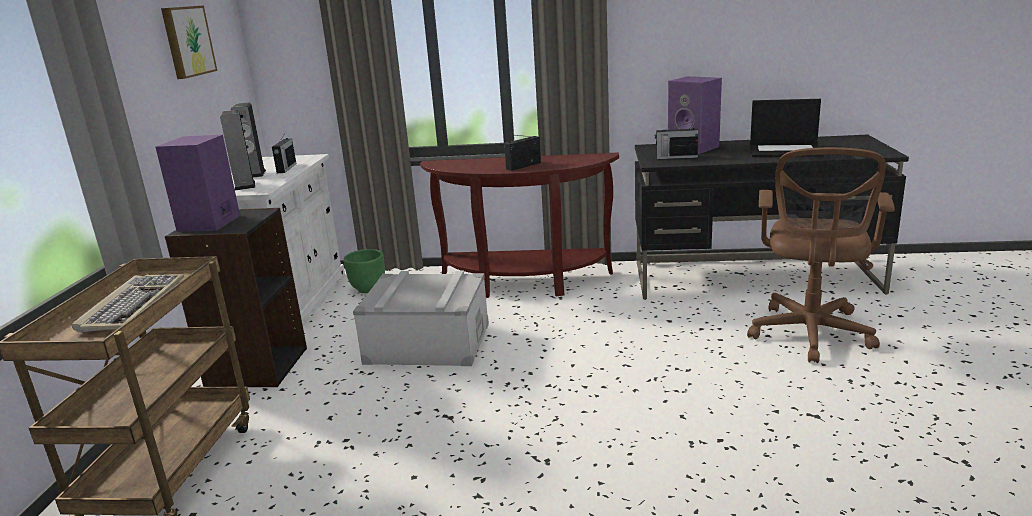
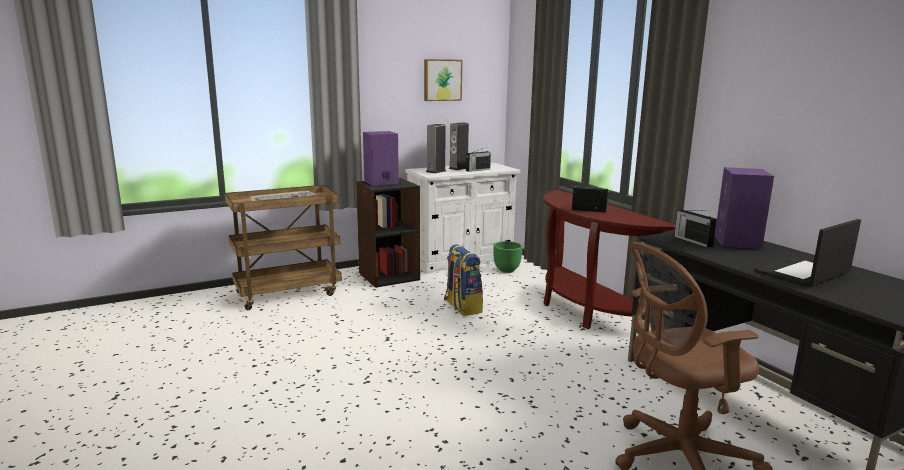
camera: 55 degrees right, 5 degrees down
(427, 343) = (462, 307): grey storage box -> backpack
(785, 151) = (802, 273): laptop -> laptop turned 75 degrees clockwise

